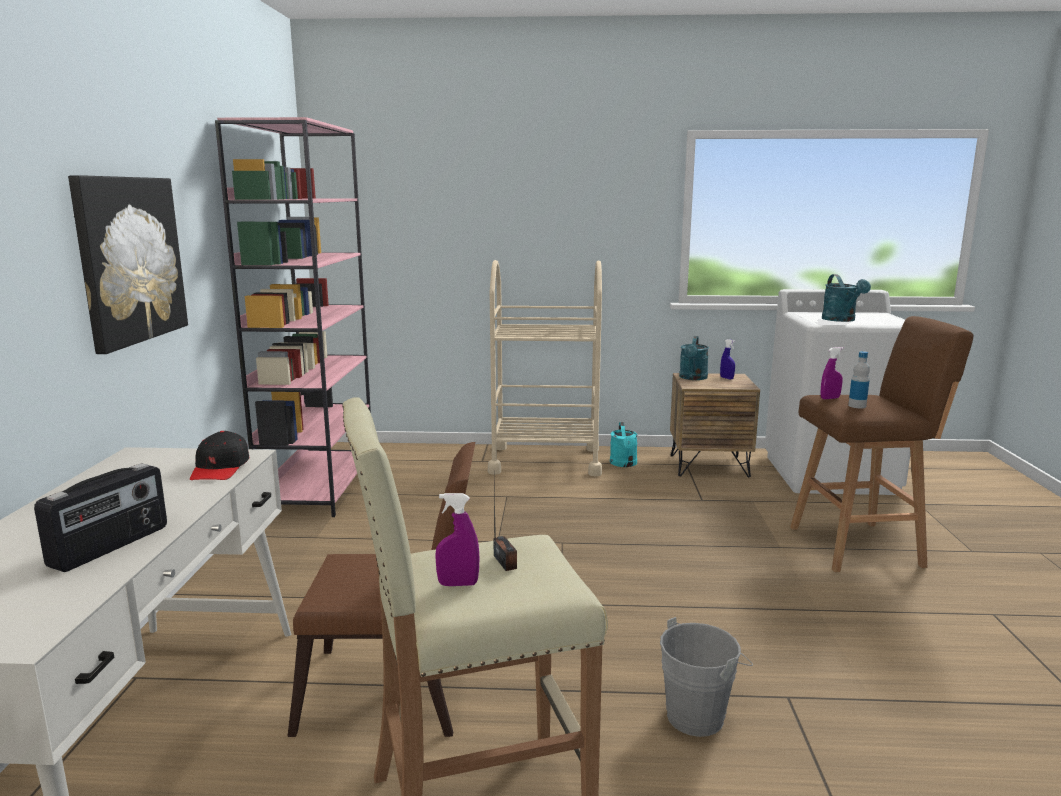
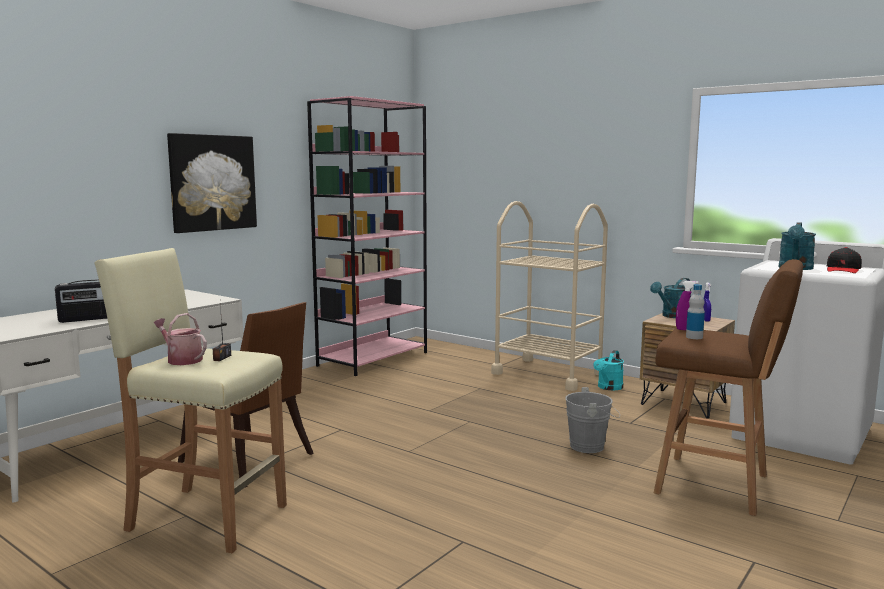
camera: 35 degrees right, 5 degrees down
(220, 468) = (198, 302): black cap -> black cap (843, 270)
(458, 584) = (181, 360): purple spray bottle -> watering can
(700, 715) = (388, 528): grey bucket -> grey bucket (591, 446)

